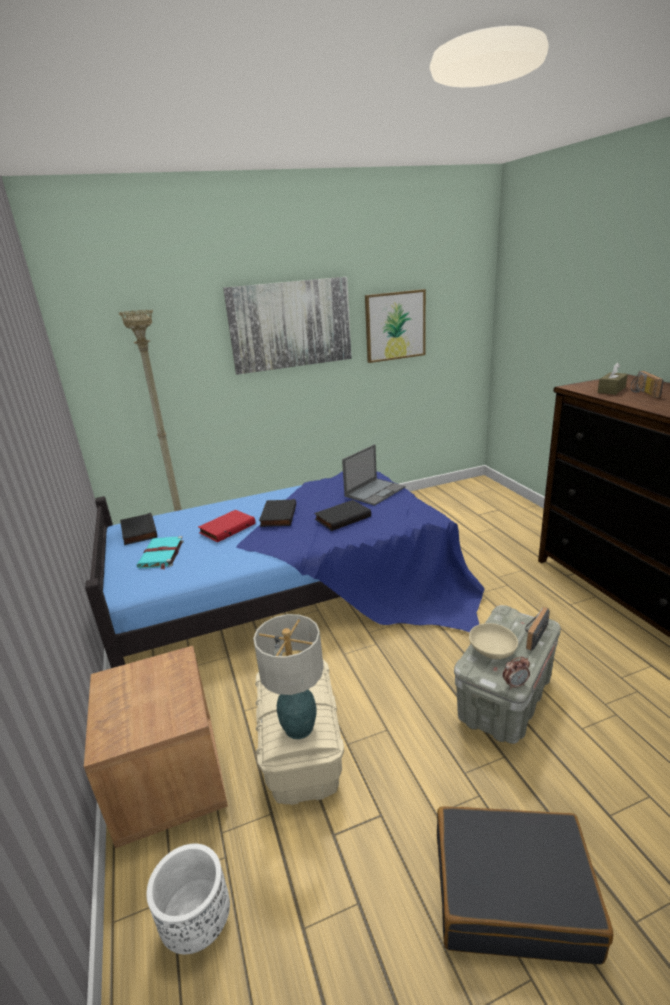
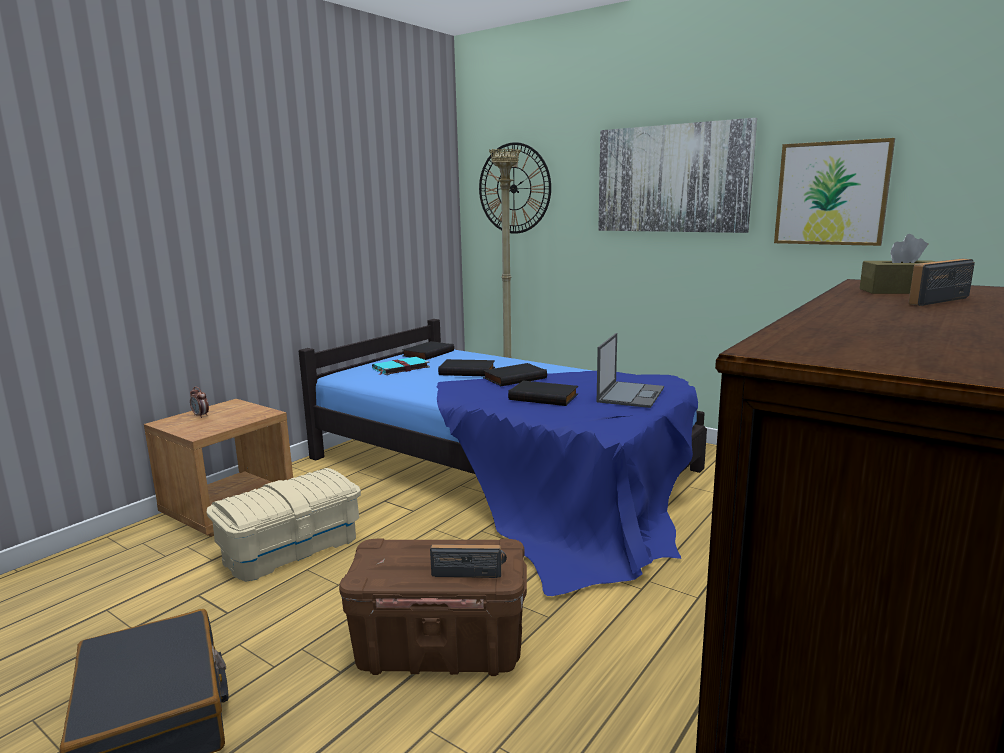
camera: 55 degrees right, 10 degrees down
(133, 347) = (514, 188): none -> wall clock
(197, 923) = (107, 565): white planter -> none
(227, 528) = (468, 371): red book -> black book
(298, 728) = (249, 499): table lamp -> none
(375, 491) = (630, 394): laptop -> laptop turned 75 degrees counterclockwise
(492, 651) = (411, 552): beige bowl -> none
(505, 700) = (438, 650): grey storage box -> brown storage box
(515, 685) = (358, 578): alarm clock -> alarm clock (201, 416)

